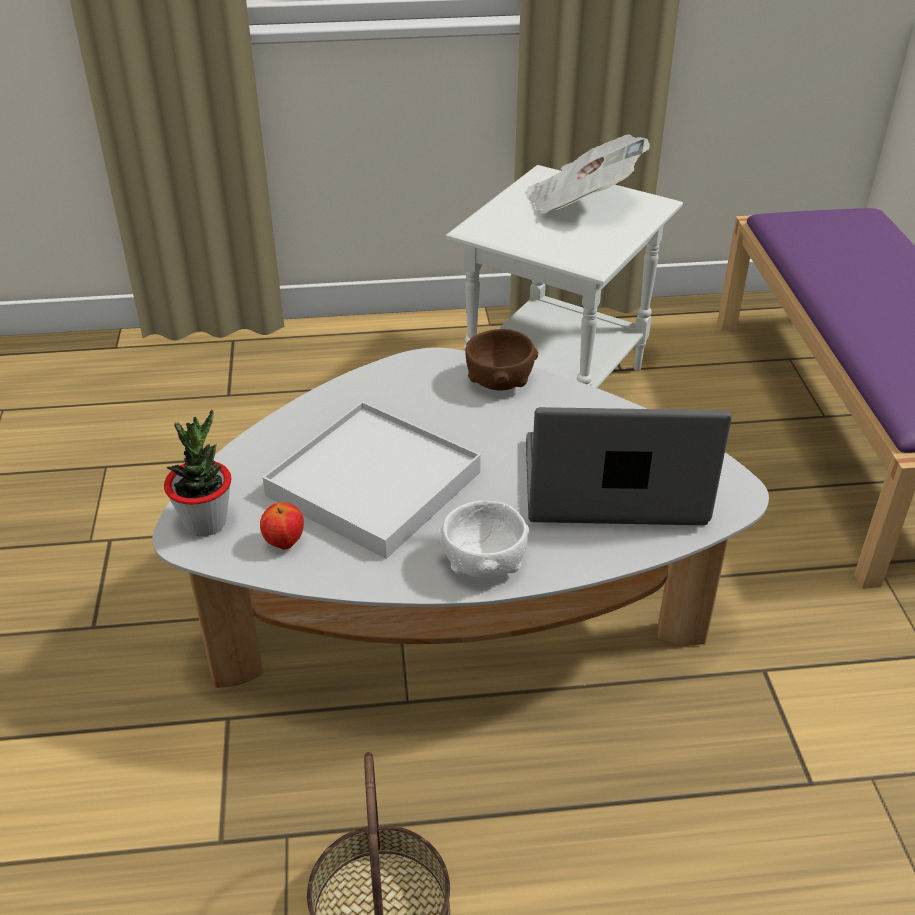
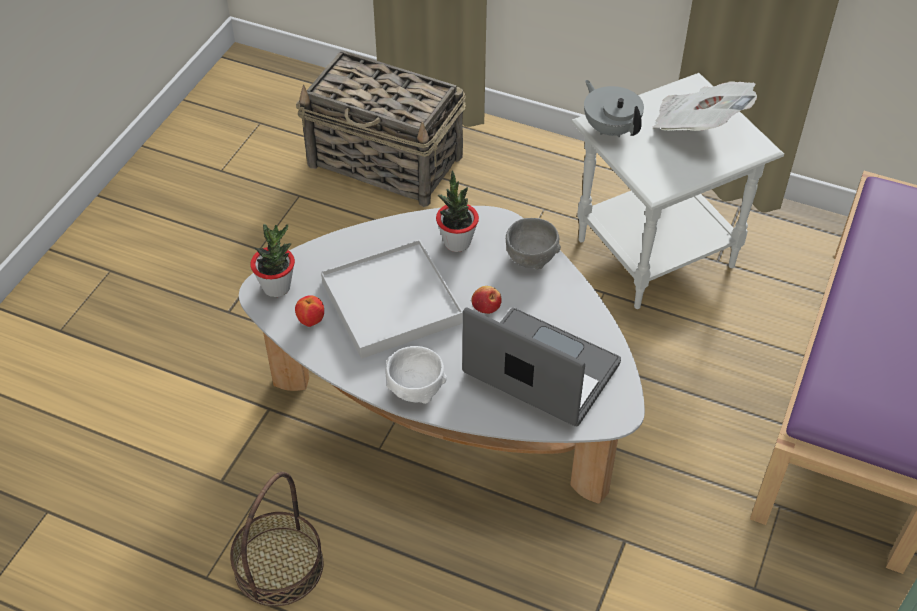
camera: 30 degrees right, 10 degrees up
(194, 398) = (386, 162): none -> basket
(401, 396) = (457, 242): none -> potted plant
(492, 446) = (486, 307): none -> apple
(495, 229) = (610, 128): none -> grey teapot
(499, 382) = (531, 257): brown bowl -> grey bowl

